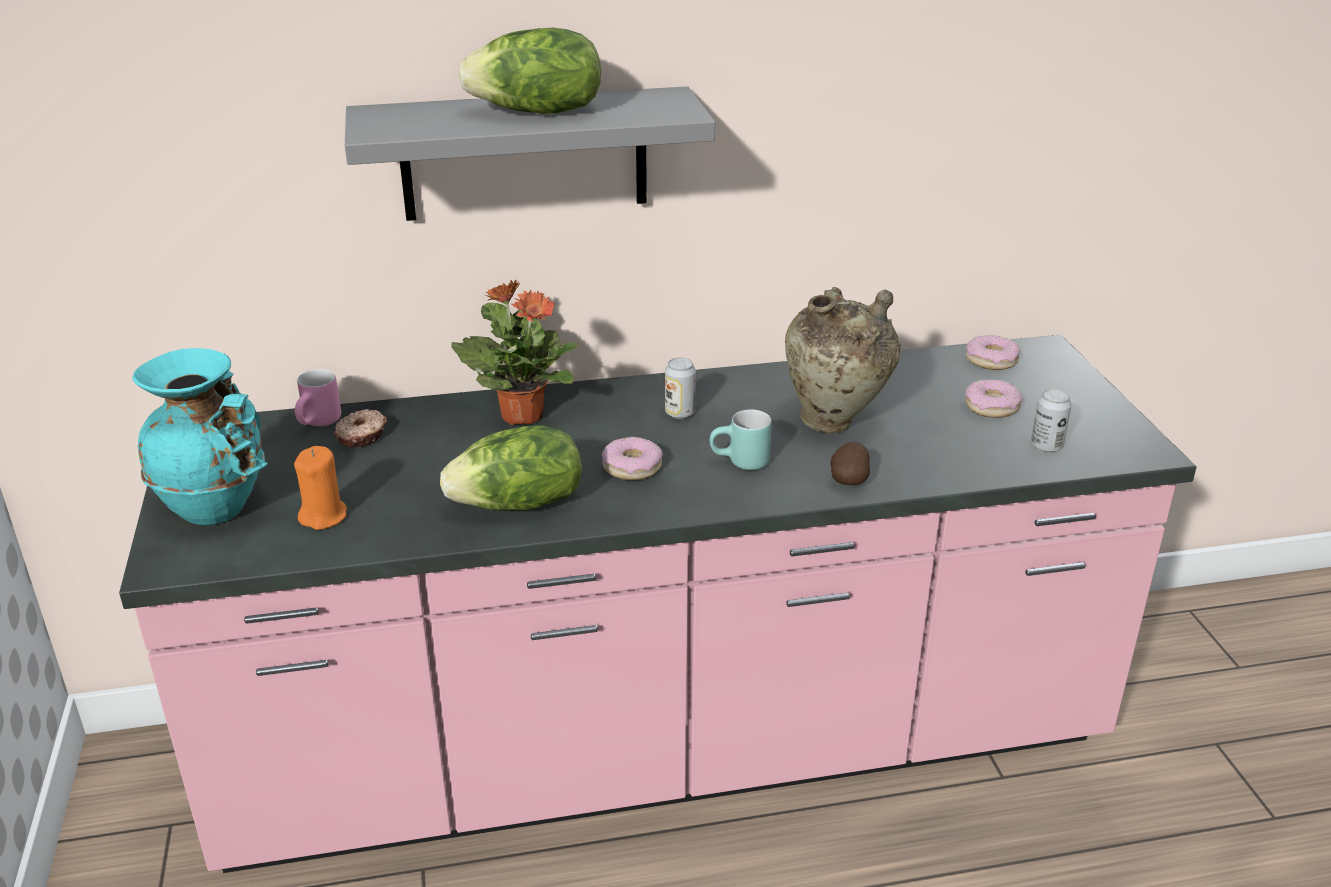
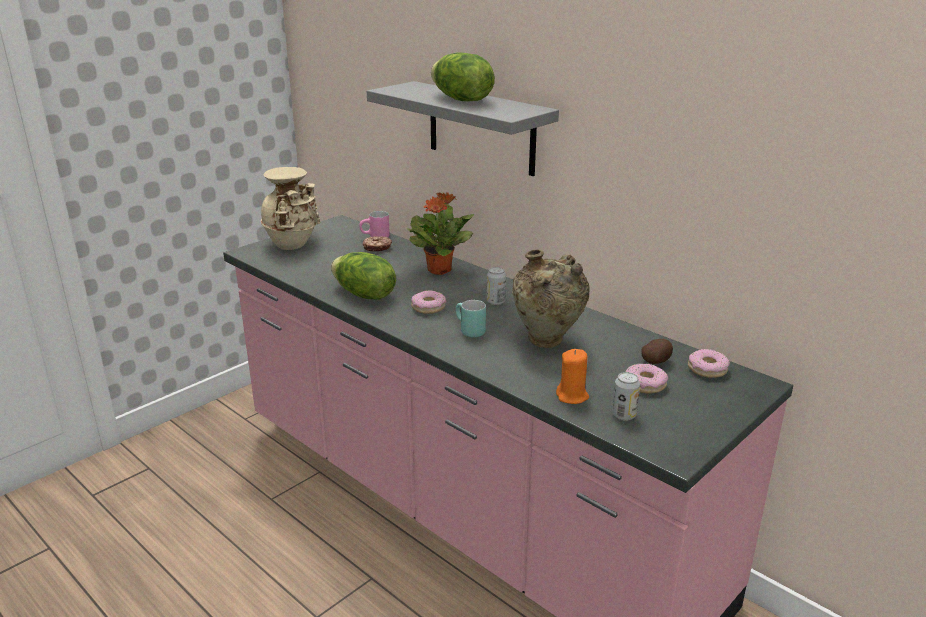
camera: 55 degrees right, 5 degrees down
(218, 506) = (294, 244): turquoise vase -> beige vase
(324, 516) = (308, 263): orange candle -> orange candle (572, 396)
(849, 479) = (493, 363): potato -> potato (656, 361)

